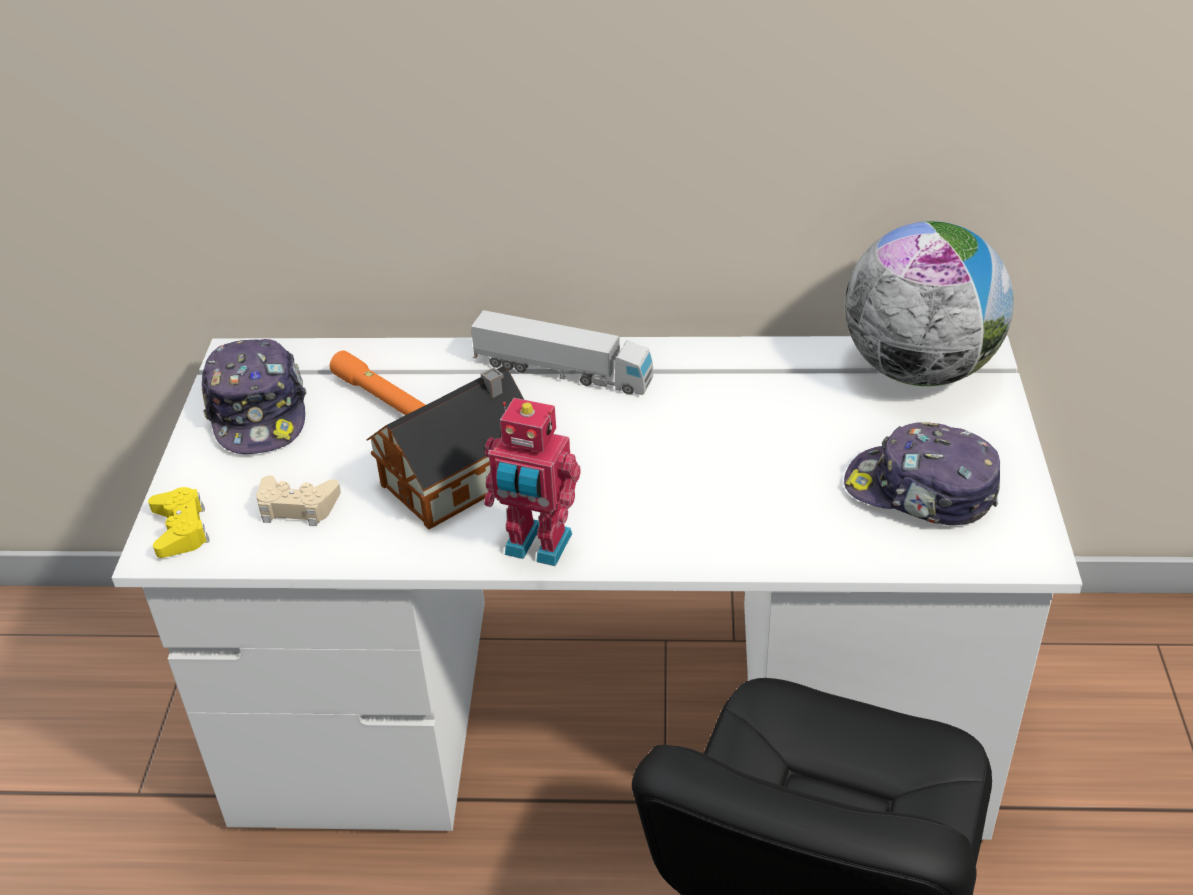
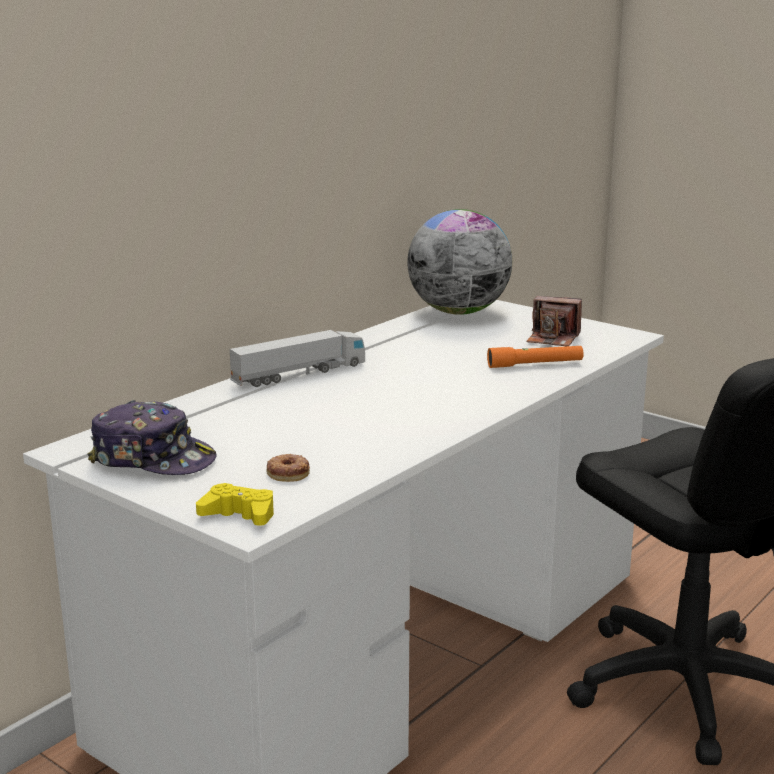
camera: 55 degrees left, 20 degrees down
(297, 507) = (288, 472): beige game controller -> donut
(381, 397) = (220, 421): orange flashlight -> orange flashlight (535, 364)
(464, 476) = (350, 421): toy house -> none
(536, 547) = (453, 422): toy robot -> none
(921, 492) = (553, 339): cap -> camera

